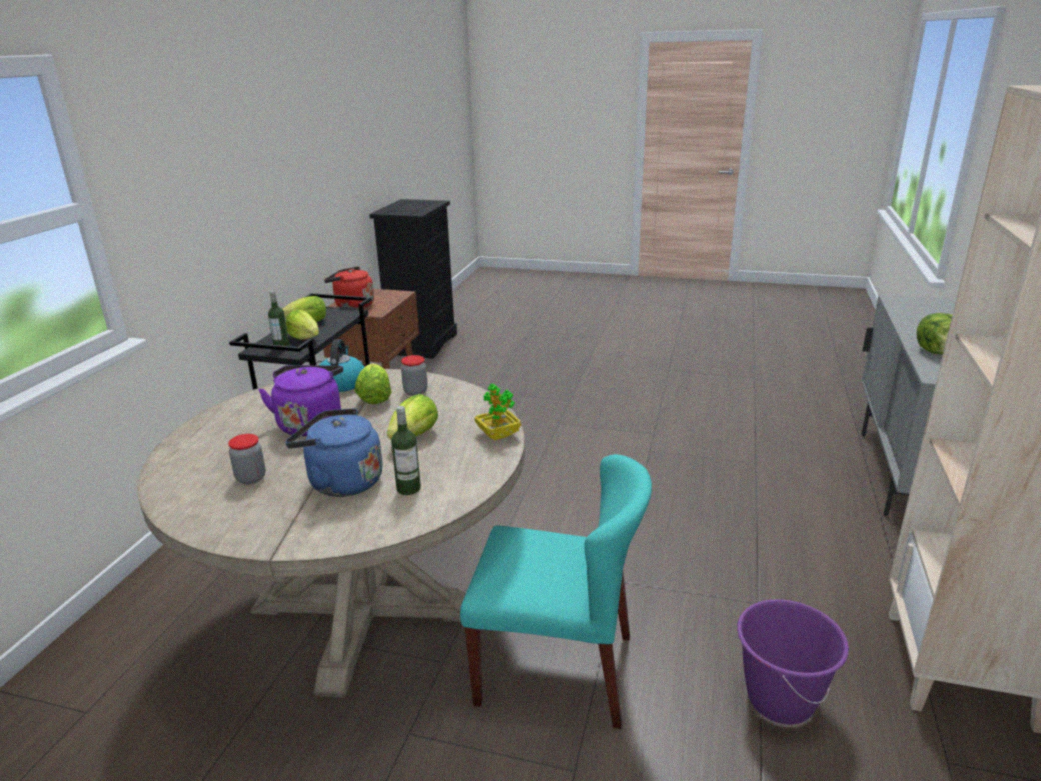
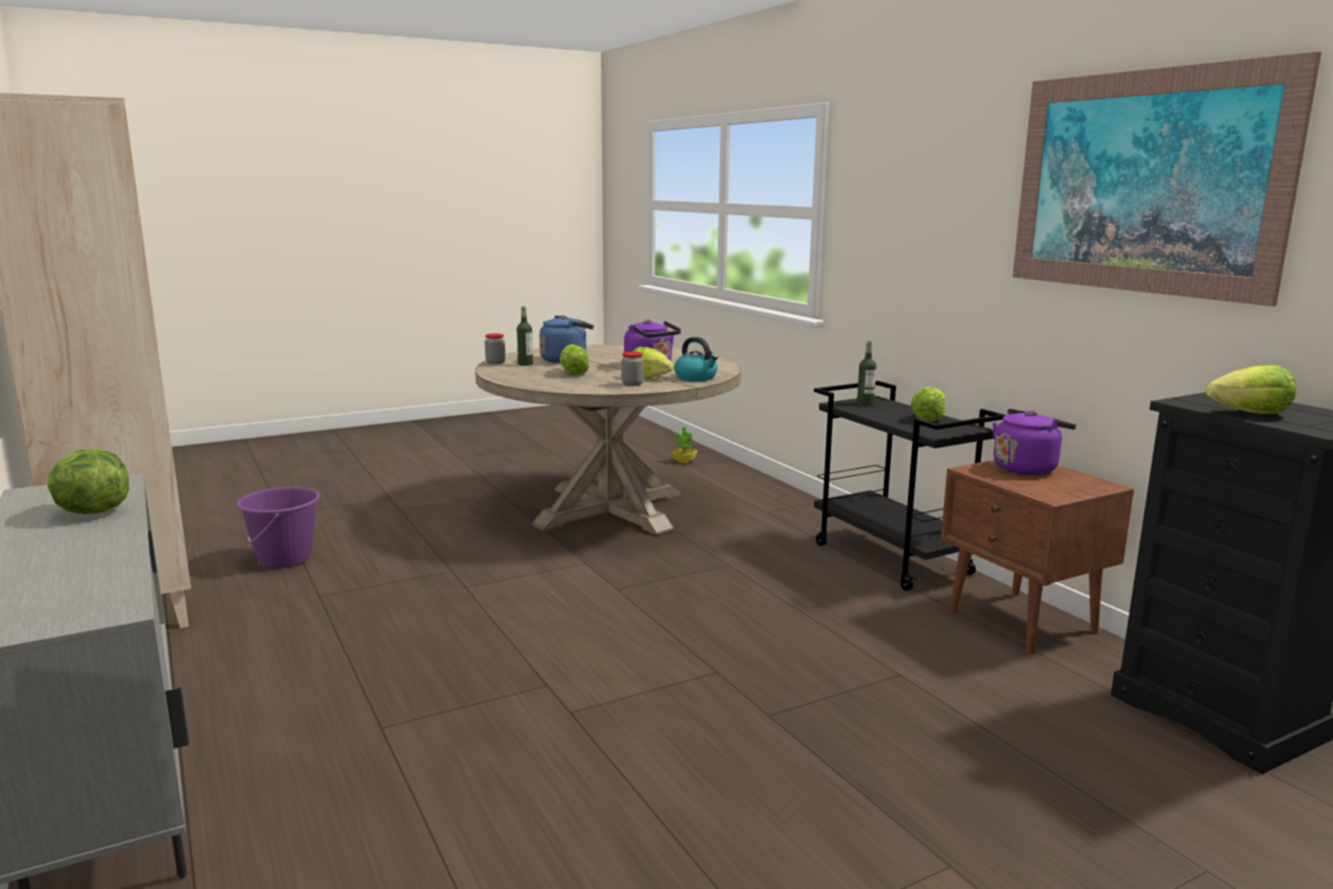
camera: 135 degrees right, 10 degrees down
(251, 478) = (615, 354): jar -> jar (495, 363)
(305, 338) = (875, 411): lettuce -> lettuce (1251, 414)
(320, 116) = (1144, 182): none -> picture
(352, 306) = (1027, 468): red kettle -> purple kettle
(498, 435) = (520, 382): potted plant -> potted plant (684, 461)
(557, 669) = (449, 528): turquoise chair -> none

